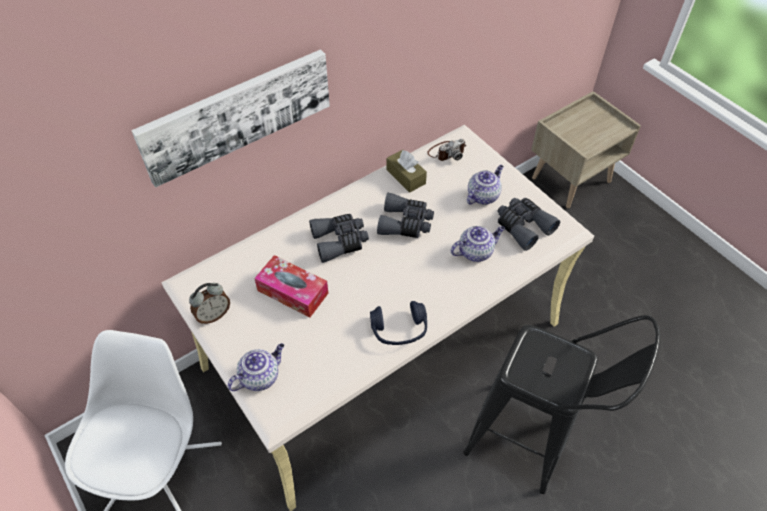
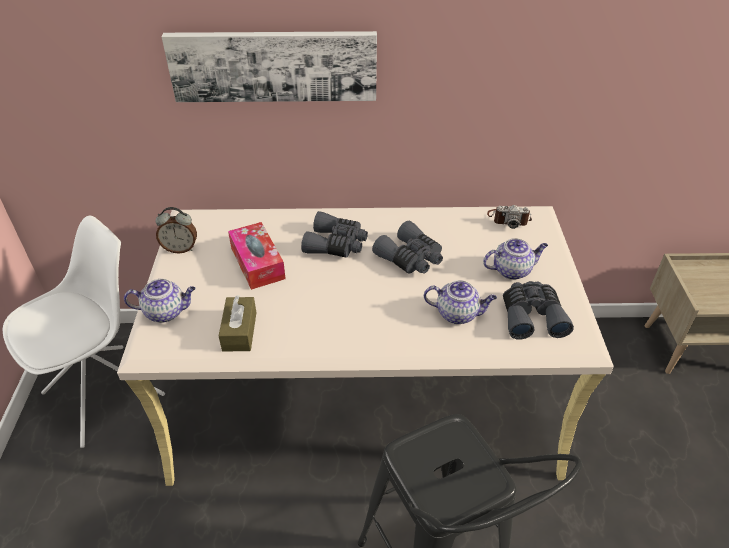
camera: 35 degrees right, 10 degrees down
(399, 329) = (317, 340): blue headphones -> none
(406, 176) = (448, 221): brown tissue box -> brown tissue box (239, 331)

